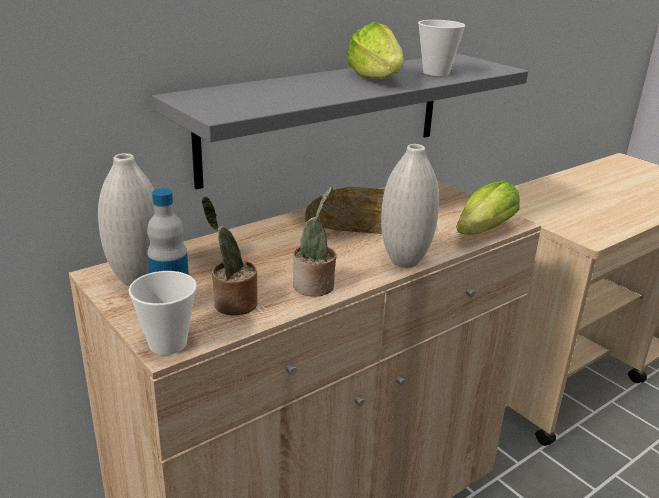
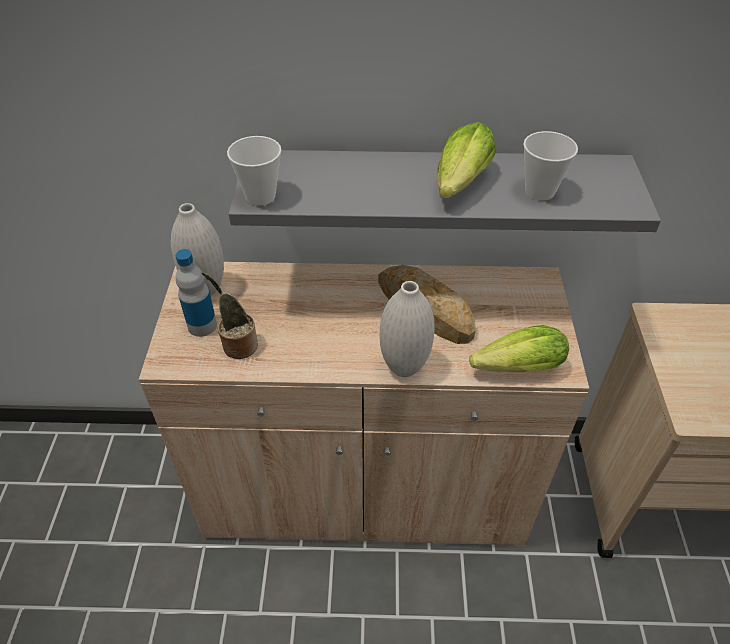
camera: 40 degrees right, 20 degrees up
(168, 344) = (168, 359): cup -> cup (260, 196)
(315, 287) = (307, 358): potted plant -> none

